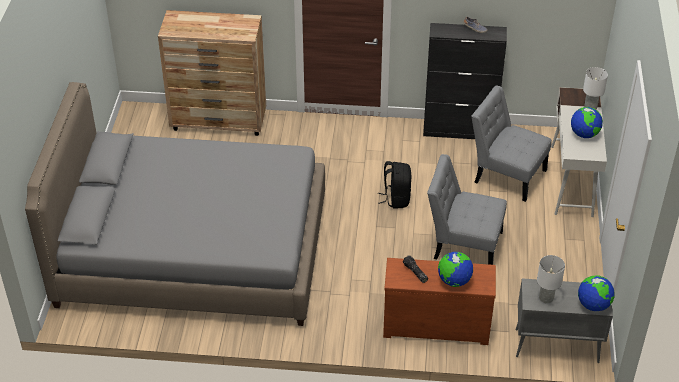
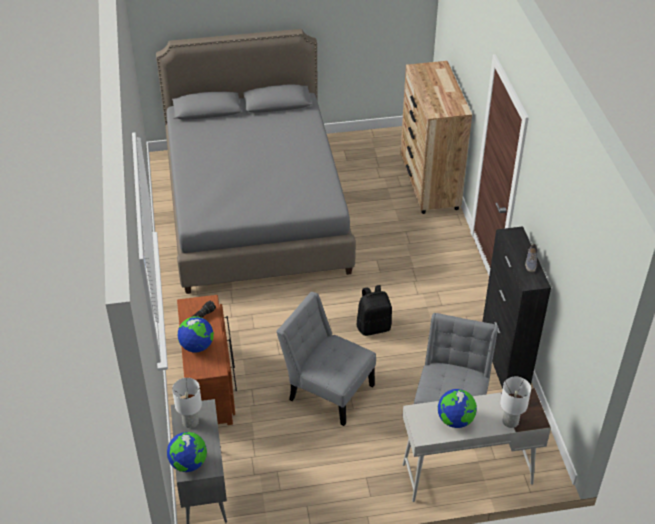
camera: 75 degrees right, 0 degrees up
(463, 243) = (327, 390): grey chair -> grey chair turned 60 degrees counterclockwise

